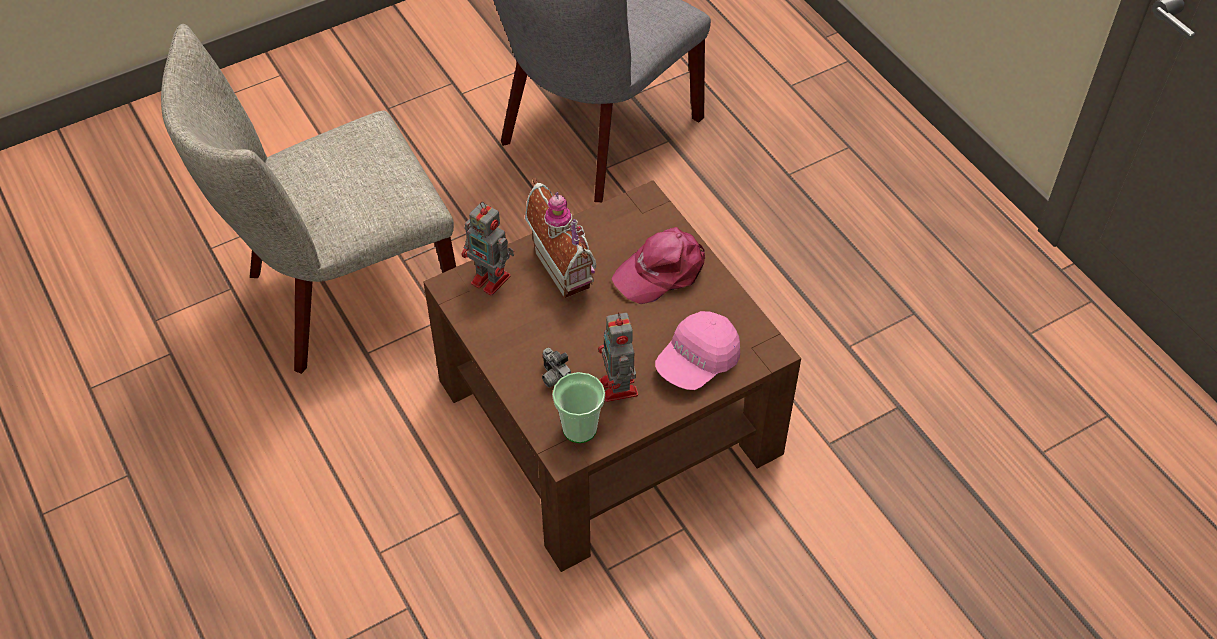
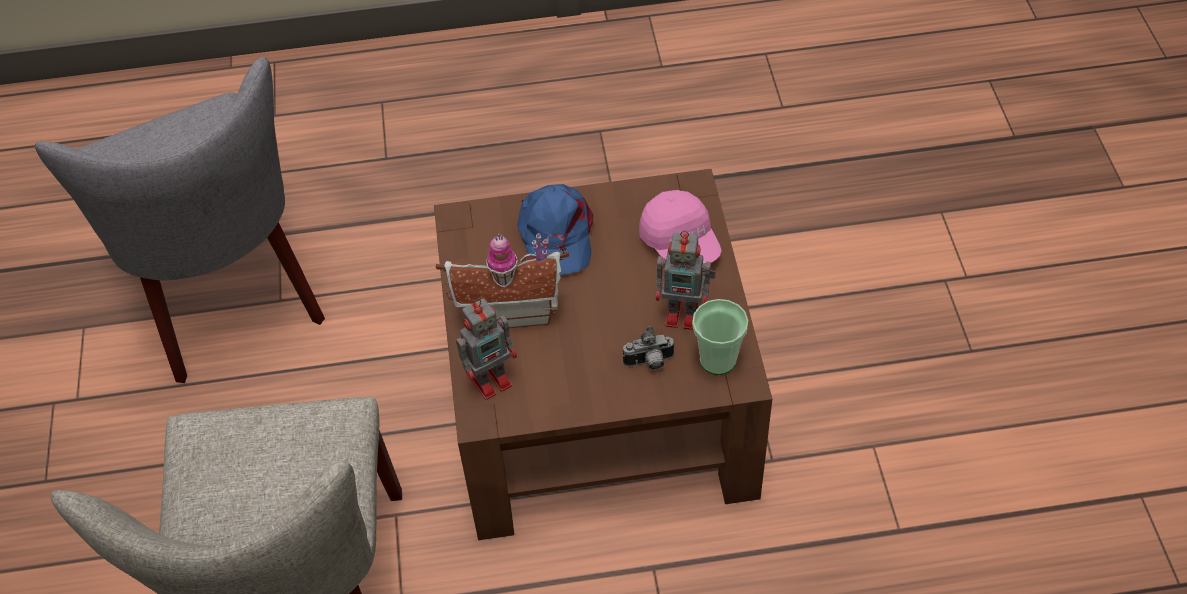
camera: 65 degrees left, 0 degrees up
(661, 271) = (556, 235): pink cap -> blue cap

